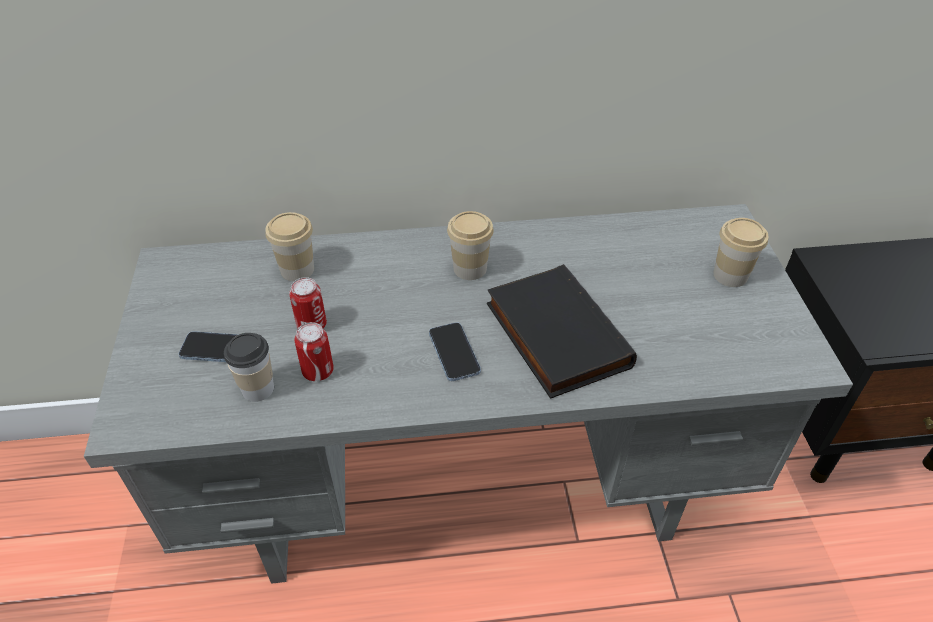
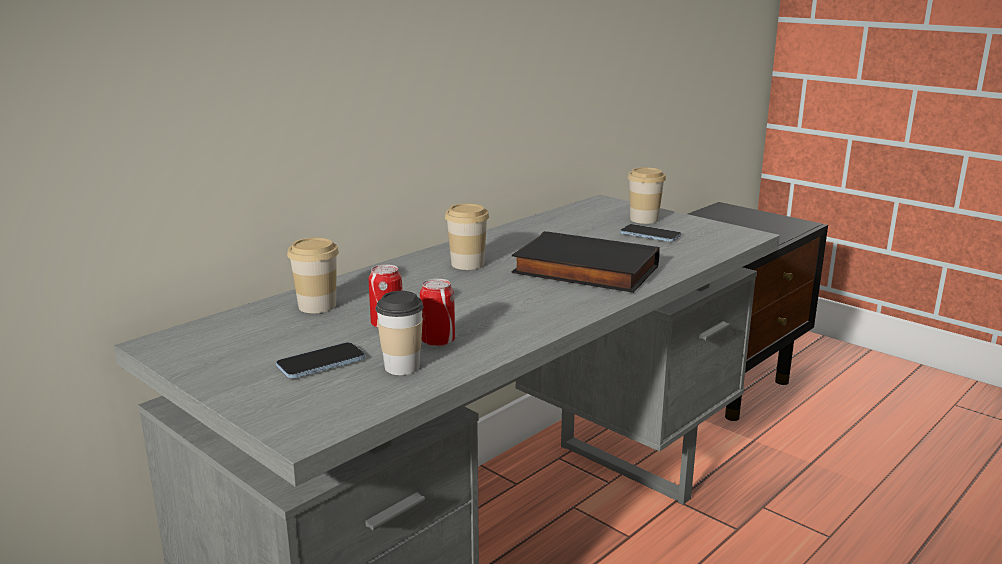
camera: 40 degrees left, 25 degrees down
(454, 353) = (530, 299): phone -> phone (650, 235)

